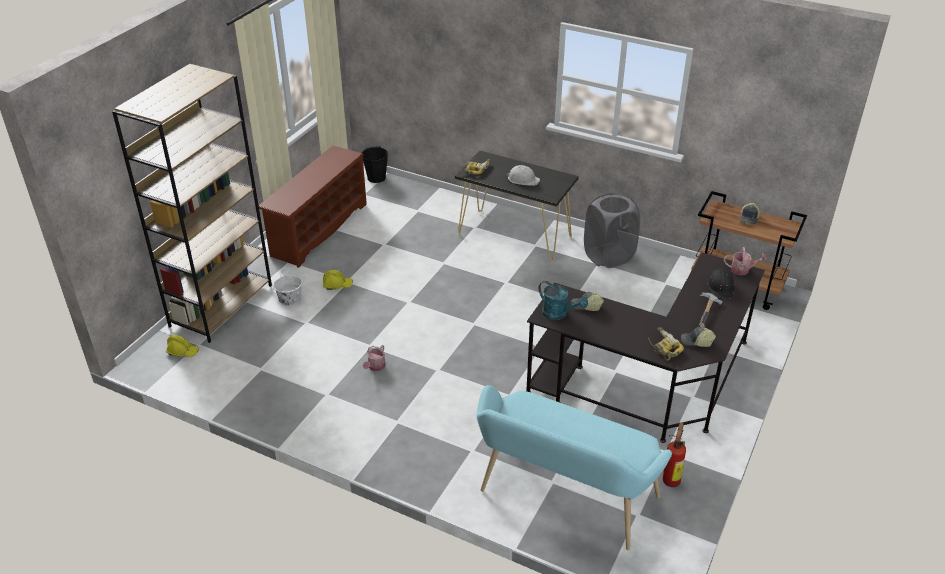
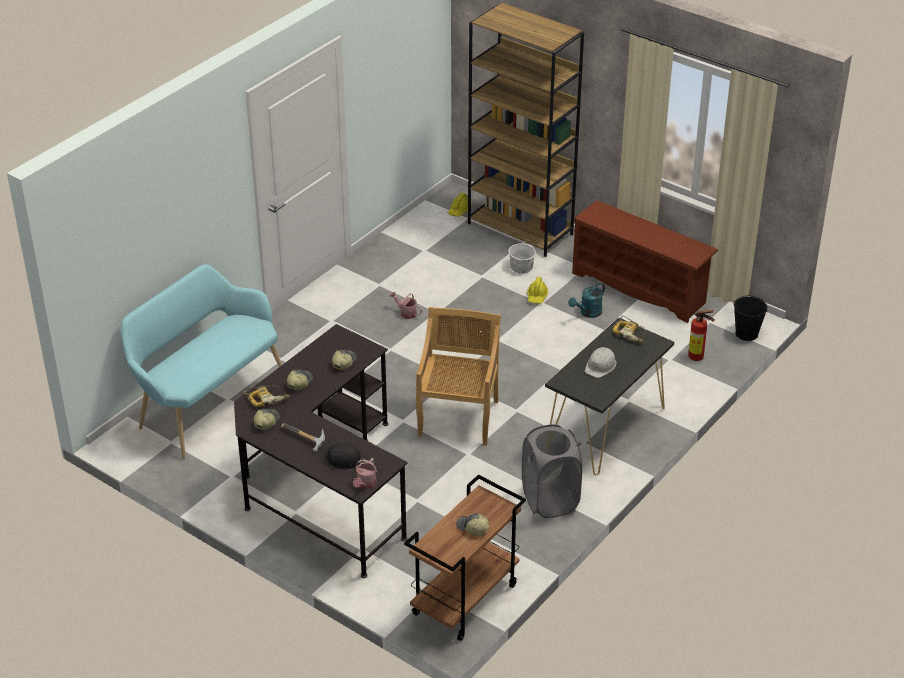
camera: 100 degrees right, 0 degrees up
(526, 314) = (458, 417): none -> beige chair
(559, 314) = (338, 343): turquoise watering can -> turquoise watering can (588, 313)
(629, 330) = (299, 382): none -> cap
(672, 479) = (199, 471): fire extinguisher -> fire extinguisher (698, 358)

